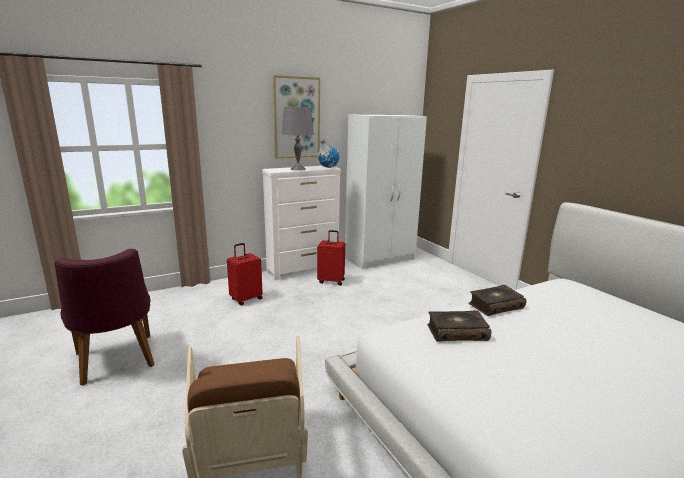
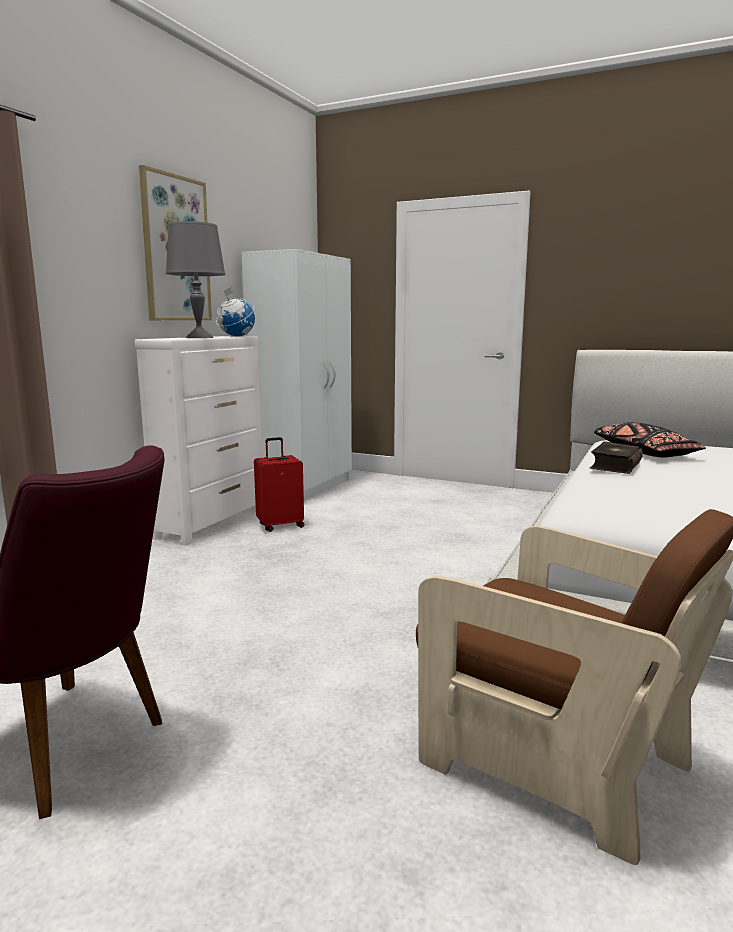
camera: 35 degrees left, 5 degrees down
(246, 299) = (178, 580): red suitcase -> none
(456, 332) = (638, 491): book -> none
(554, 299) = (643, 452): none -> black pillow

